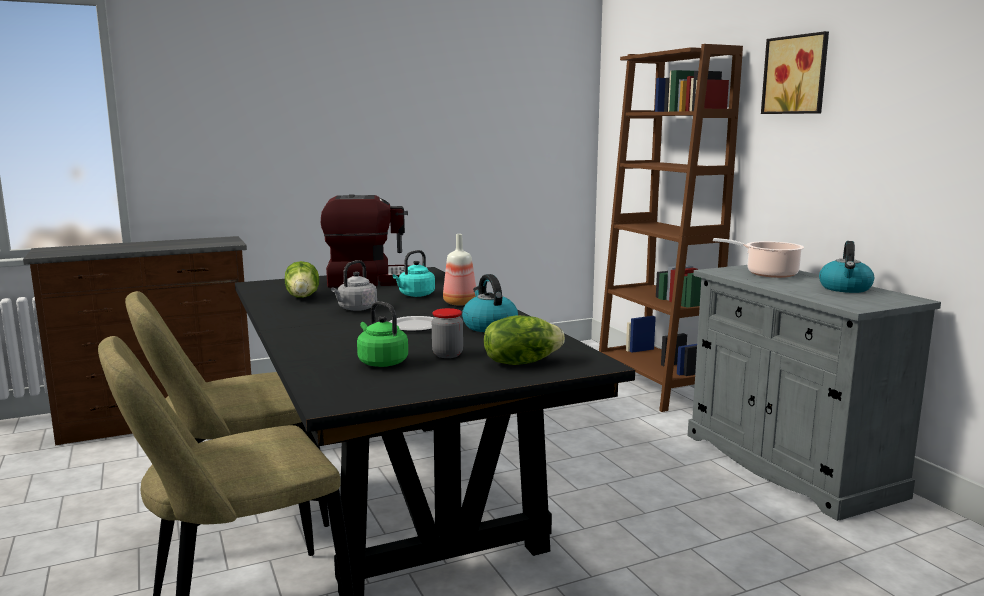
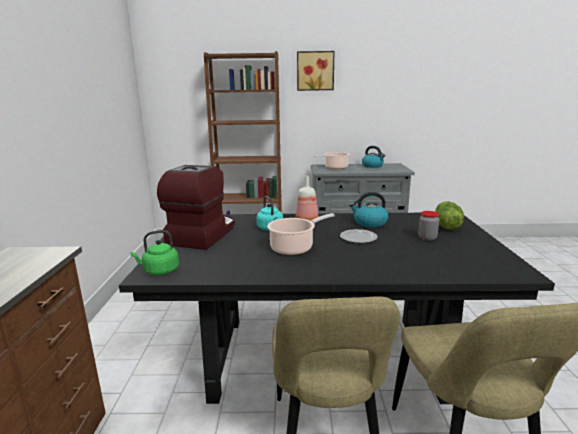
camera: 65 degrees left, 5 degrees up
(303, 297) = (231, 260): lettuce -> none
(356, 309) = (294, 248): grey kettle -> cooking pot
(381, 362) = (439, 254): green kettle -> green kettle (159, 271)

